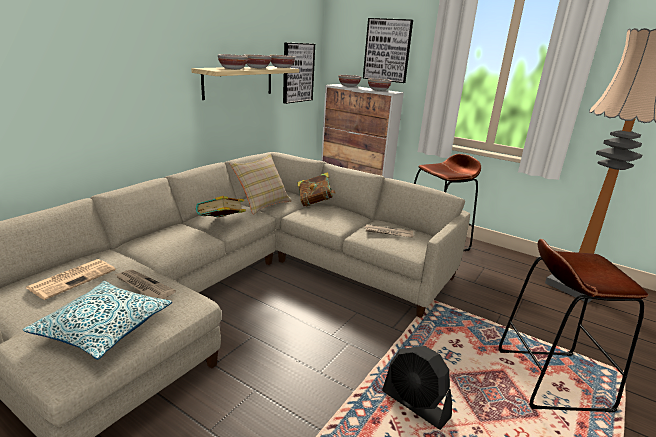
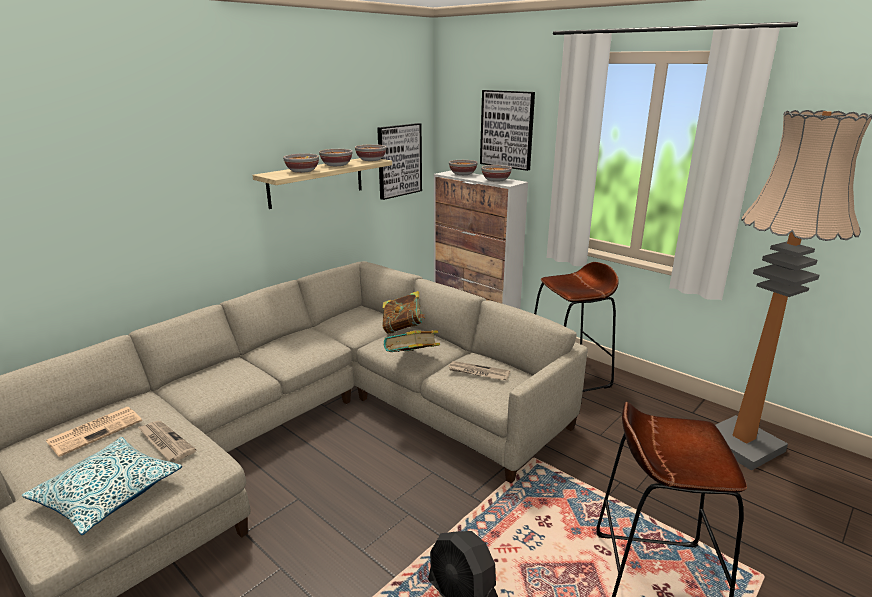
camera: 10 degrees right, 0 degrees up
(221, 223) = (281, 357): book -> book (412, 359)
(262, 204) = (339, 330): beige pillow -> none

